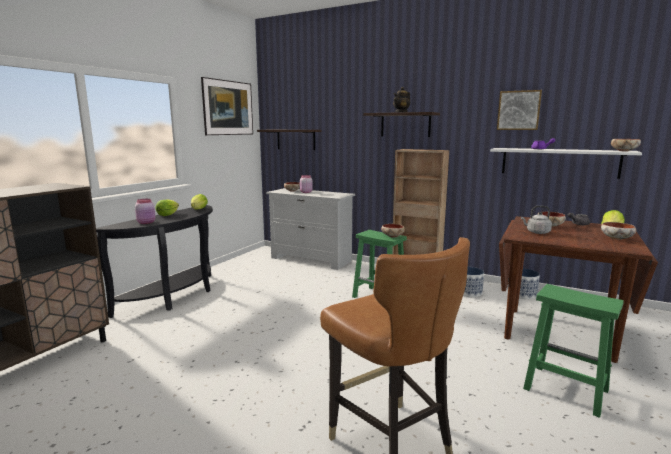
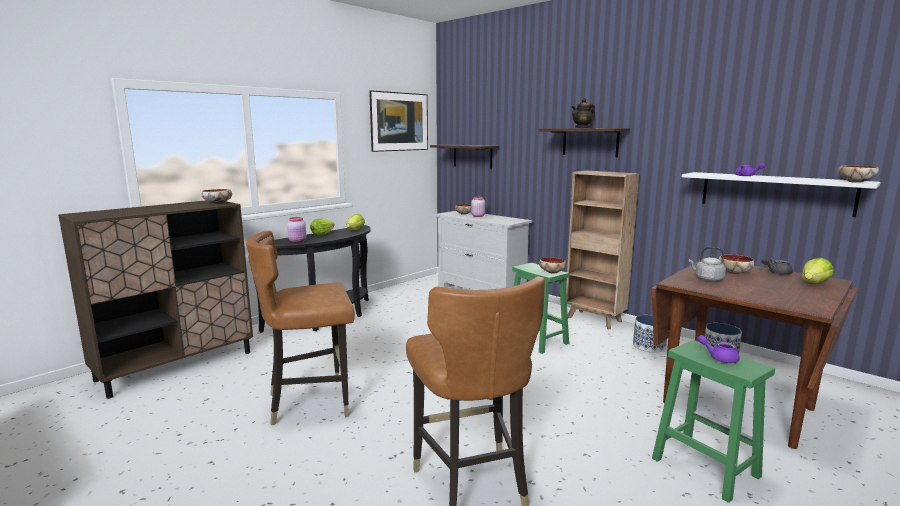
camera: 15 degrees right, 0 degrees up
(194, 384) = (311, 402): none -> brown chair
(519, 110) = (725, 126): picture -> none
(578, 296) = (719, 358): none -> purple teapot
(617, 238) = (808, 294): bowl -> bowl (217, 203)

